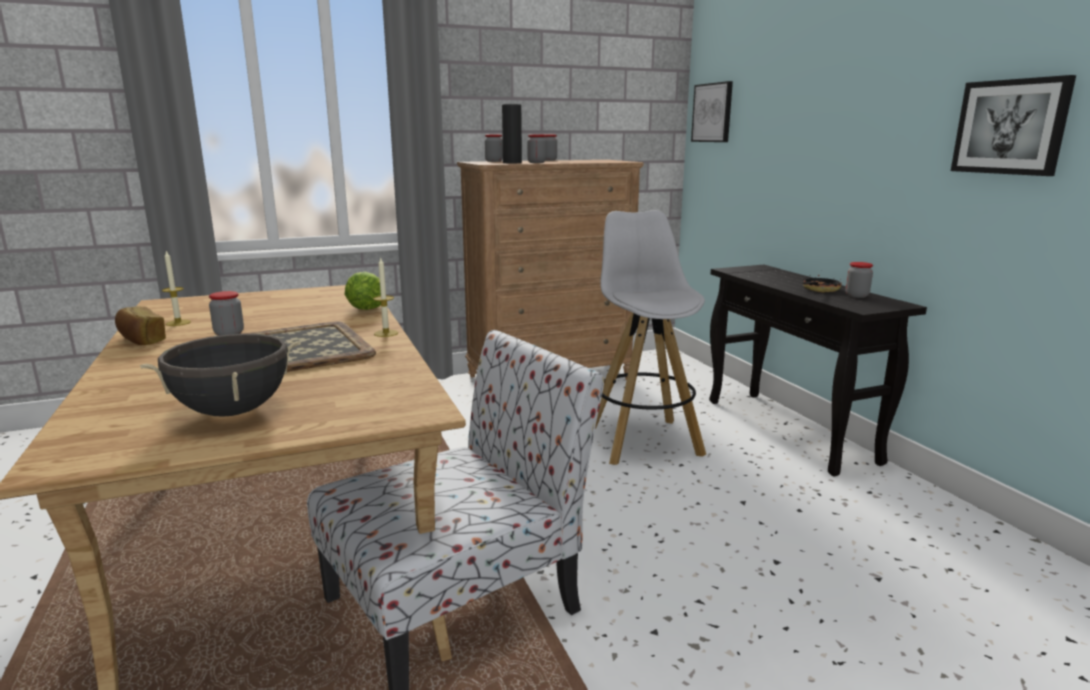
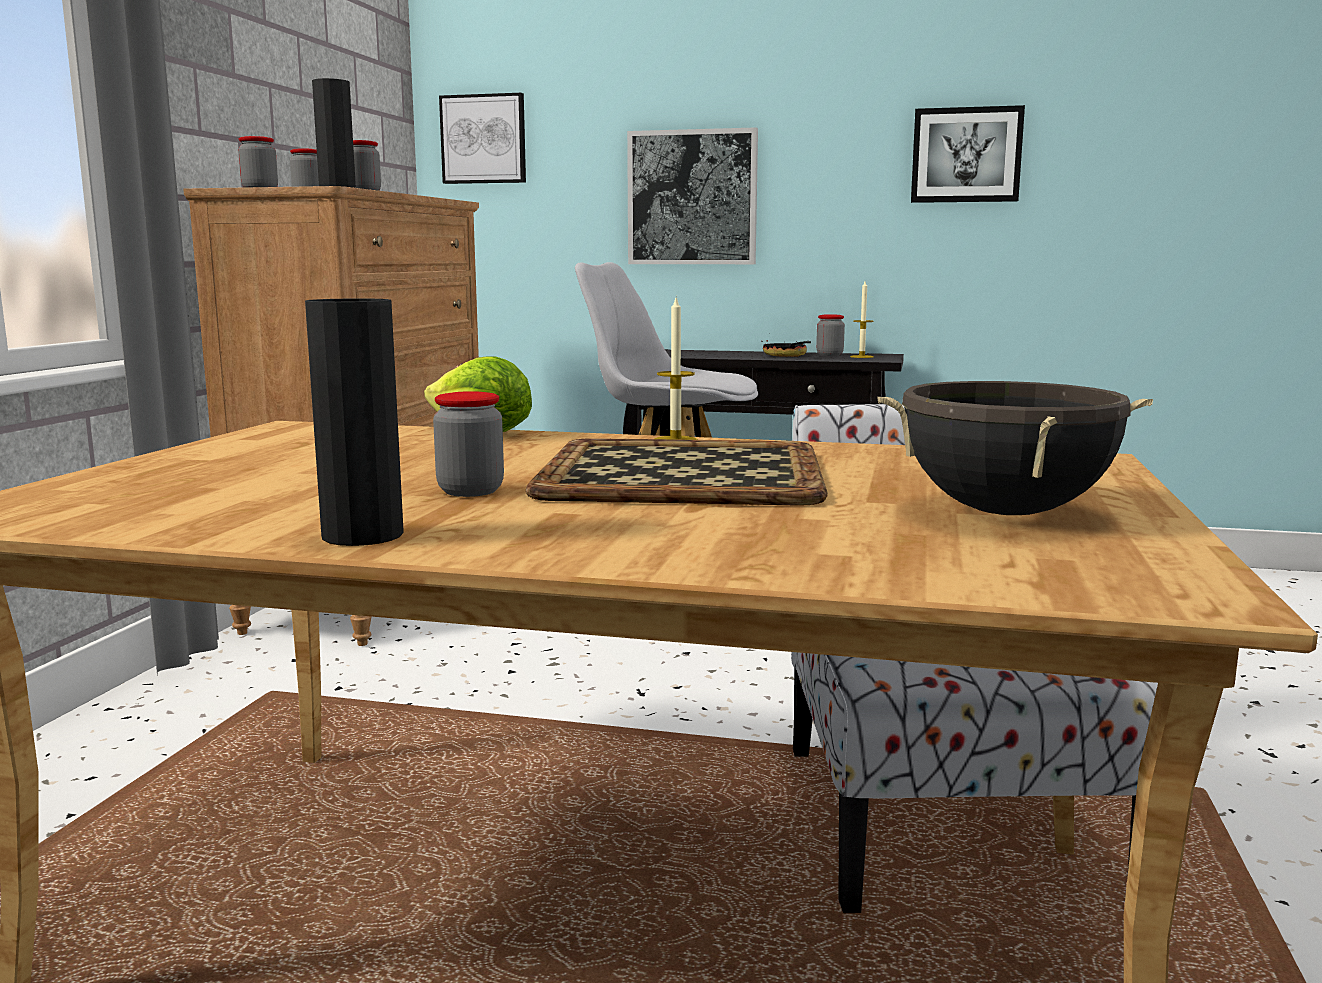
camera: 55 degrees left, 5 degrees down
(141, 340) = (362, 535): bread -> black vase
(178, 323) = (265, 510): candle -> candle (861, 357)
(808, 157) = (692, 198): none -> picture

